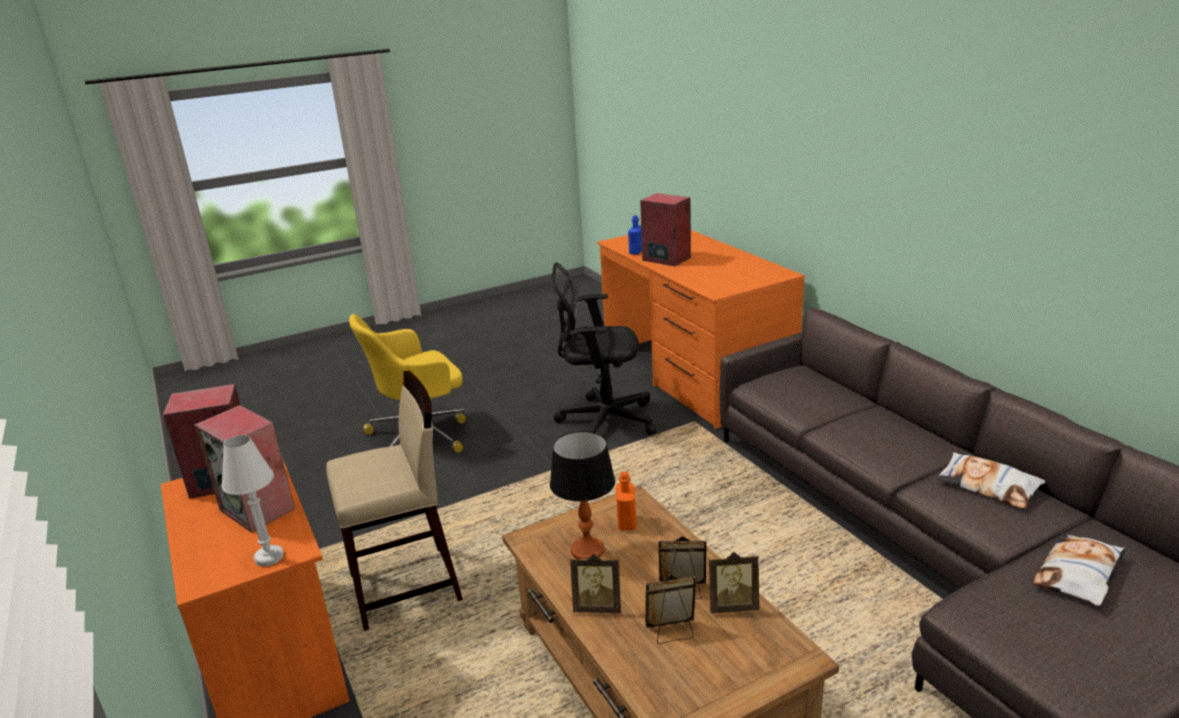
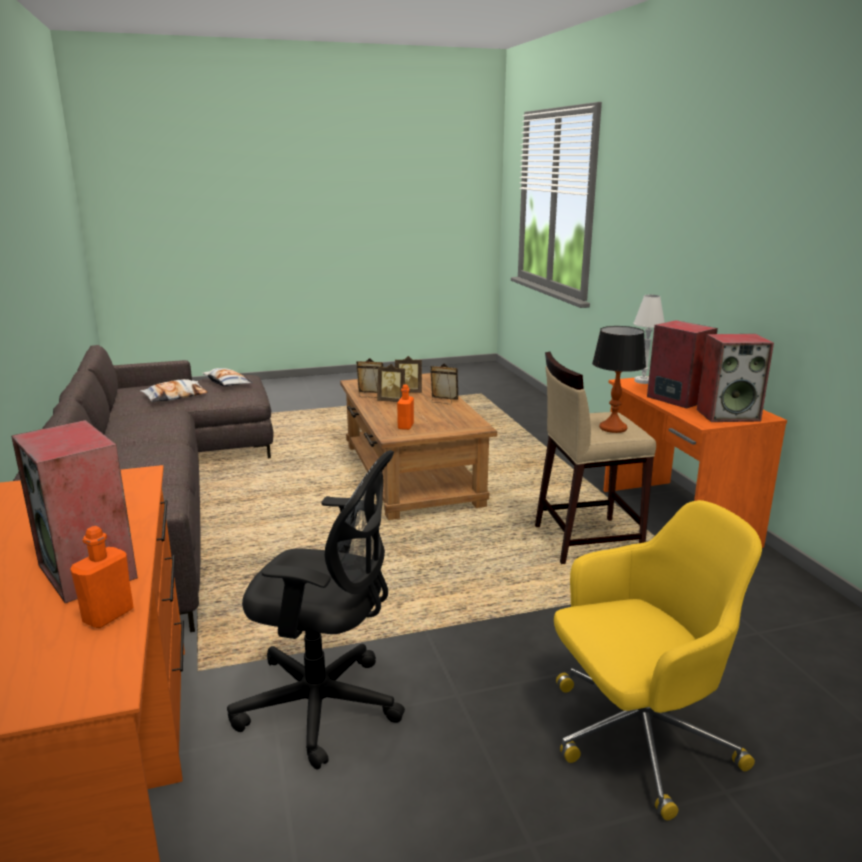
camera: 170 degrees left, 5 degrees down
(587, 550) = (439, 418): table lamp -> table lamp (613, 428)
(636, 252) = (108, 615): blue bottle -> orange bottle
(988, 486) = (136, 426): pillow -> pillow (227, 383)

